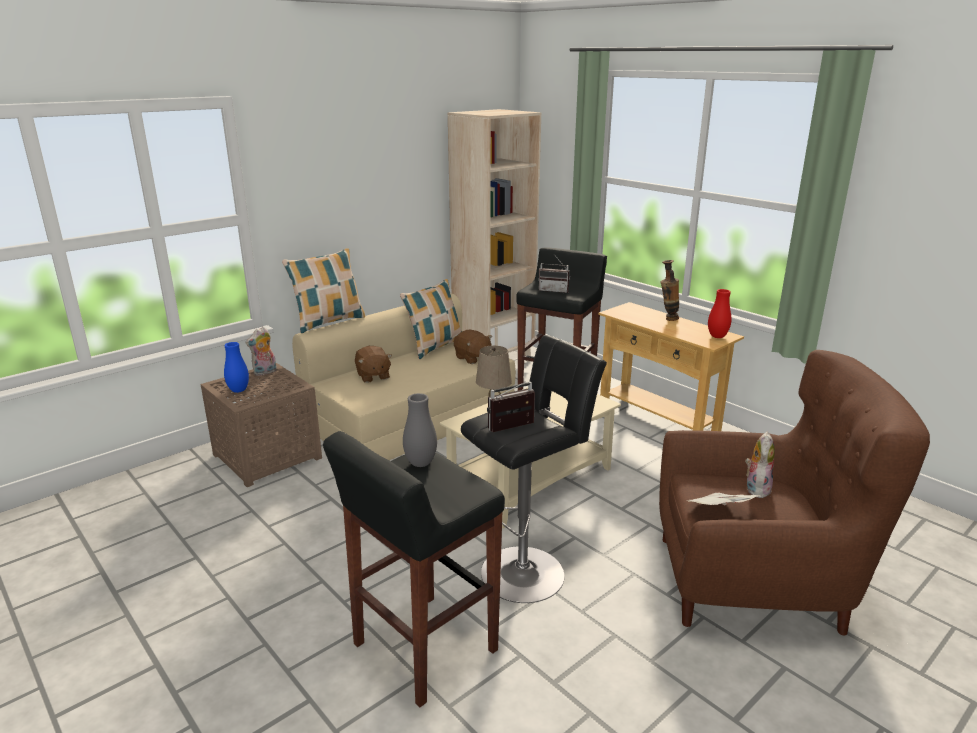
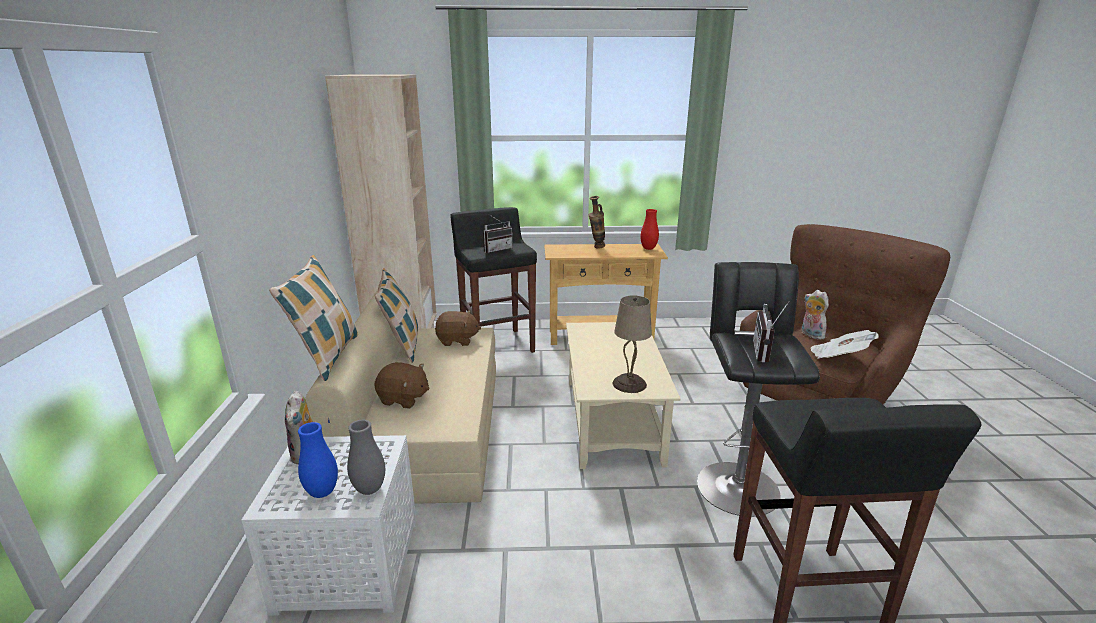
camera: 50 degrees left, 0 degrees up
(268, 455) = (347, 562): brown side table -> white side table
(420, 463) = (798, 414): grey vase -> grey vase (369, 489)

